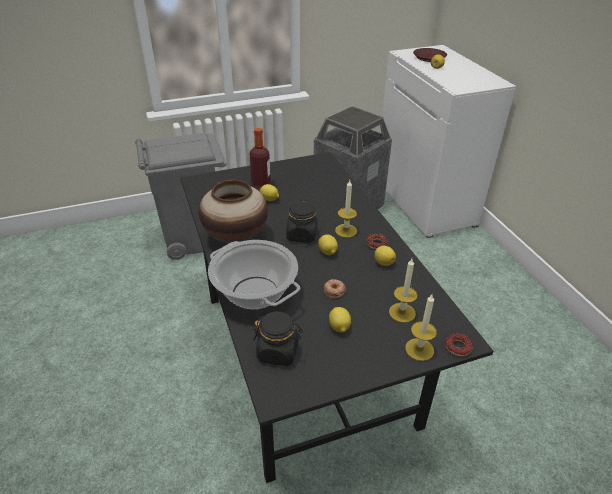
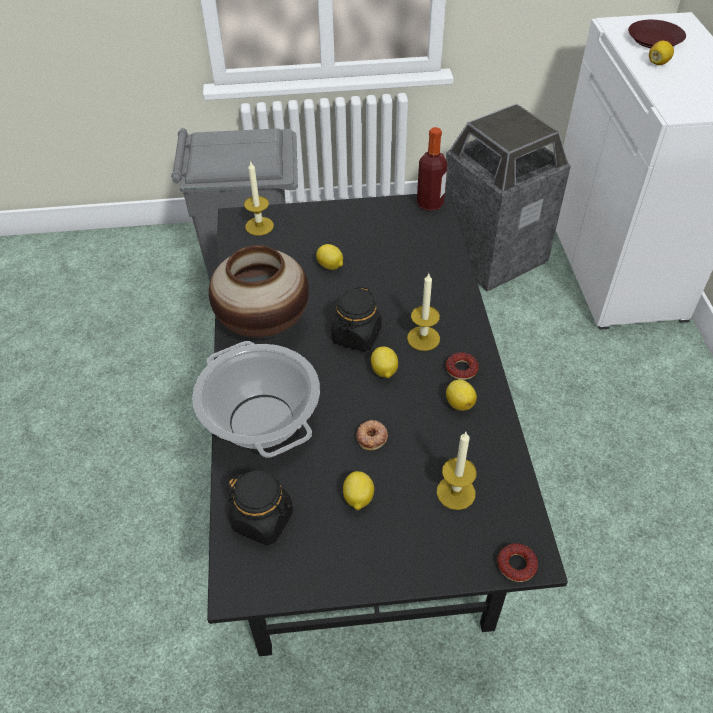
camera: 15 degrees right, 10 degrees up
(261, 183) = (327, 236): bottle -> bottle (430, 203)
(419, 349) = (458, 557): candle -> candle (259, 226)

